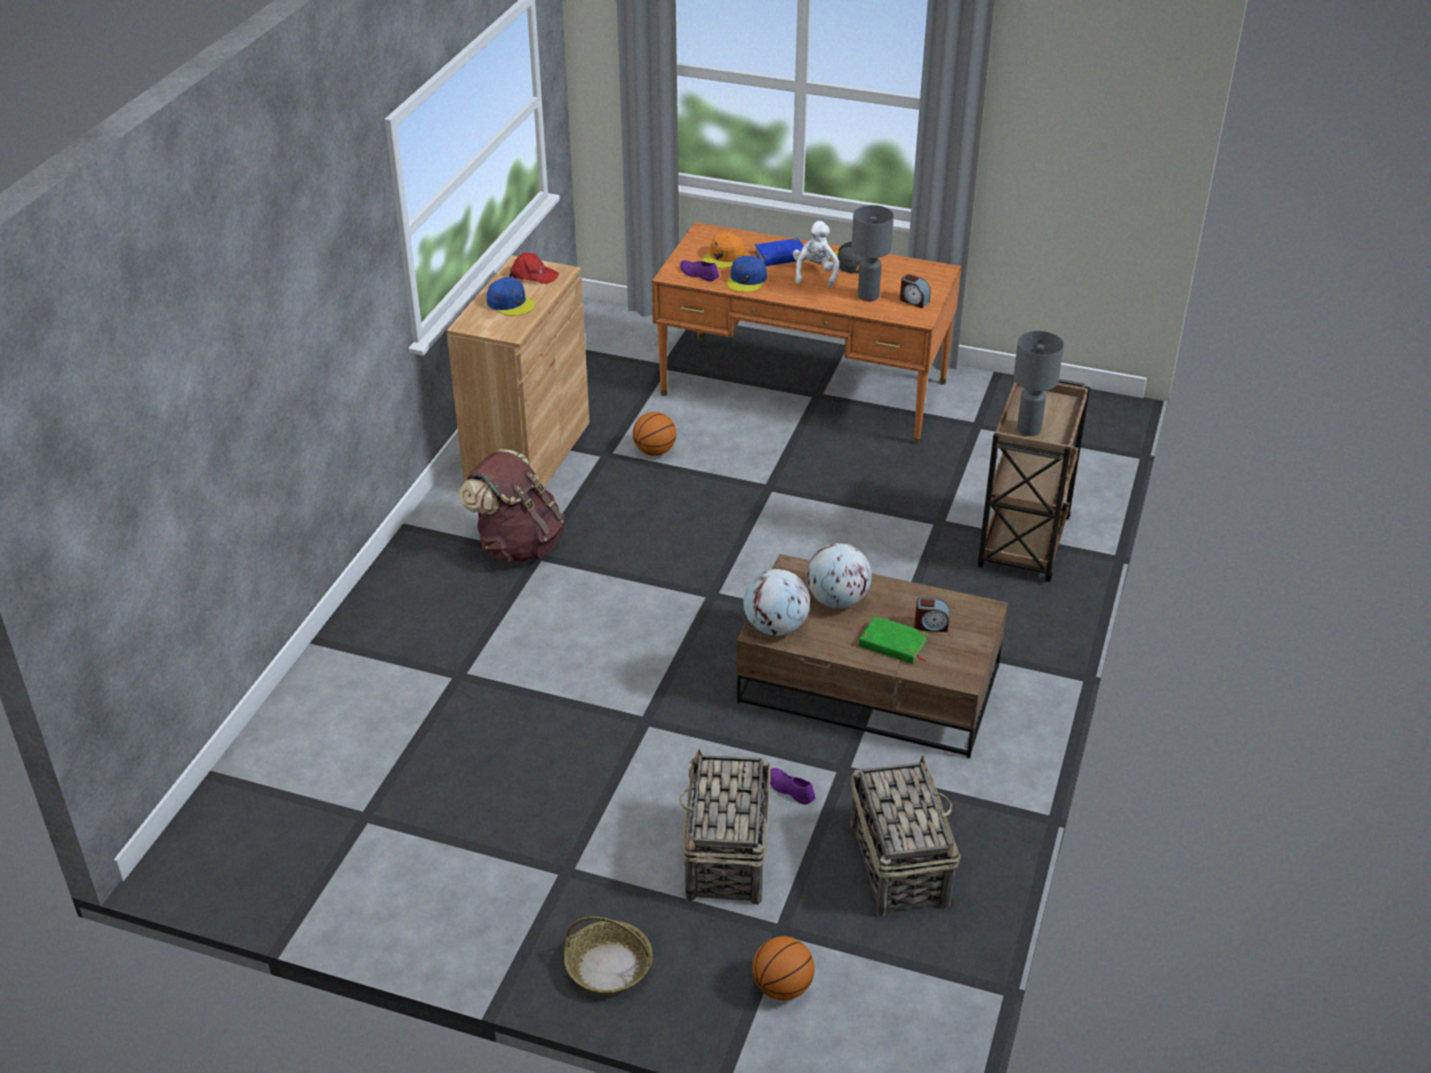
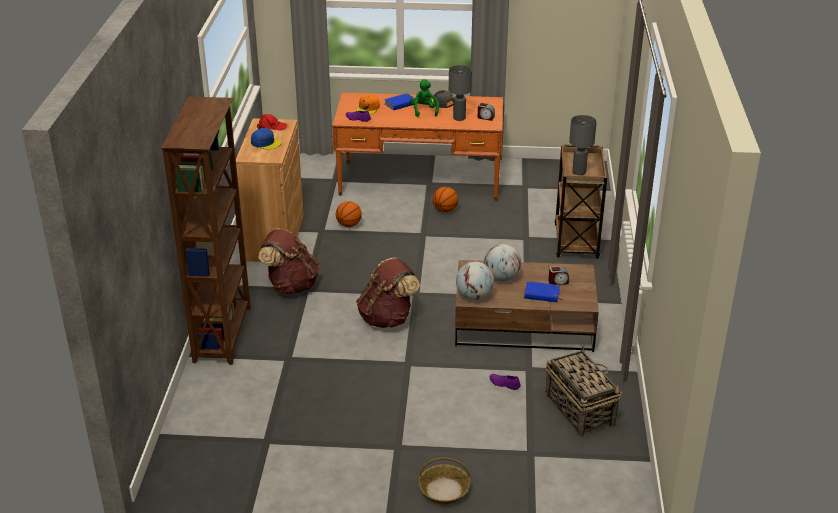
camera: 15 degrees left, 5 degrees down
(378, 613) = (223, 334): none -> brown bookcase
(647, 631) = (387, 318): none -> brown backpack
(726, 856) = (484, 423): basket -> none
(747, 280) = (387, 118): blue cap -> none
(782, 987) = (544, 481): basketball -> basketball (445, 210)
(815, 274) = (424, 111): white plush toy -> green plush toy
(893, 644) = (542, 294): green book -> blue book

